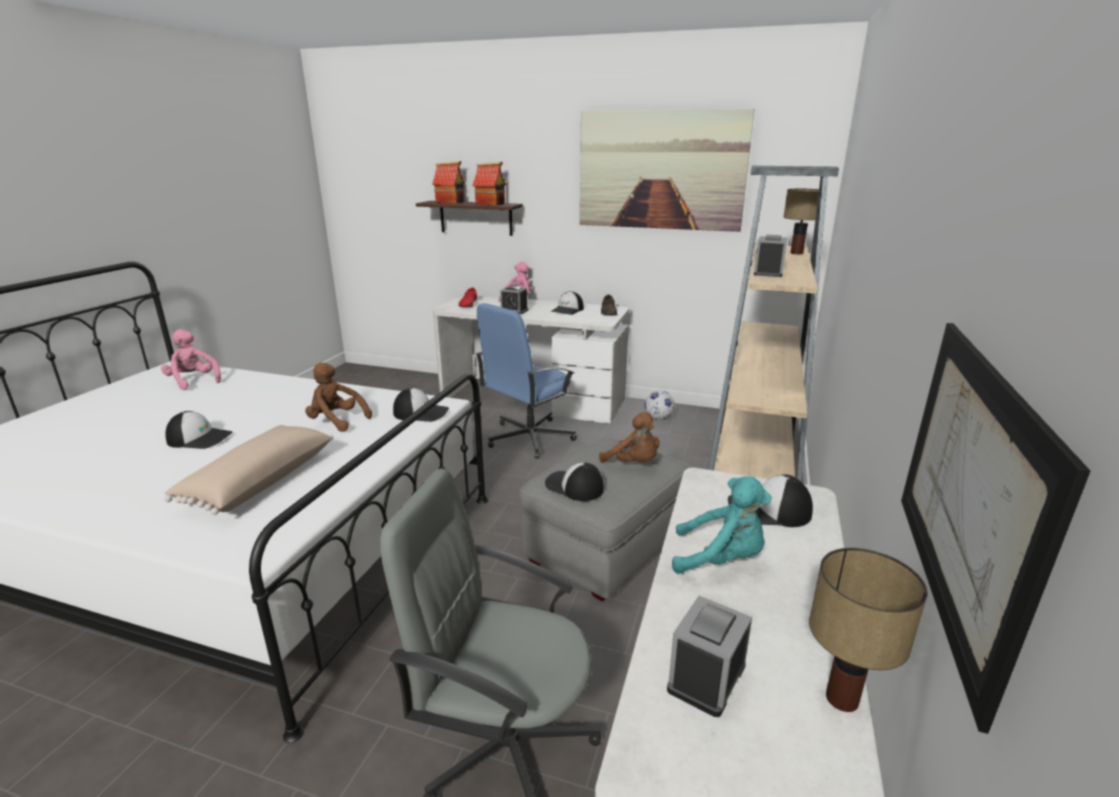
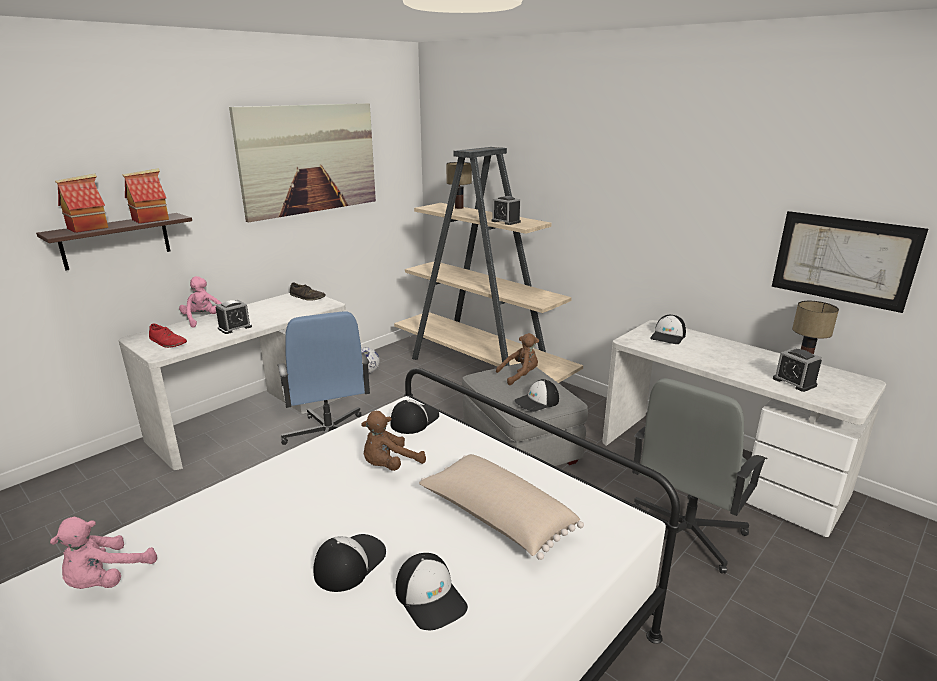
camera: 65 degrees left, 0 degrees up
(193, 381) = (106, 579): pink plush toy -> pink plush toy turned 45 degrees counterclockwise
(567, 310) = (274, 308): cap -> cap (431, 597)
(720, 559) = (709, 357): turquoise plush toy -> none

